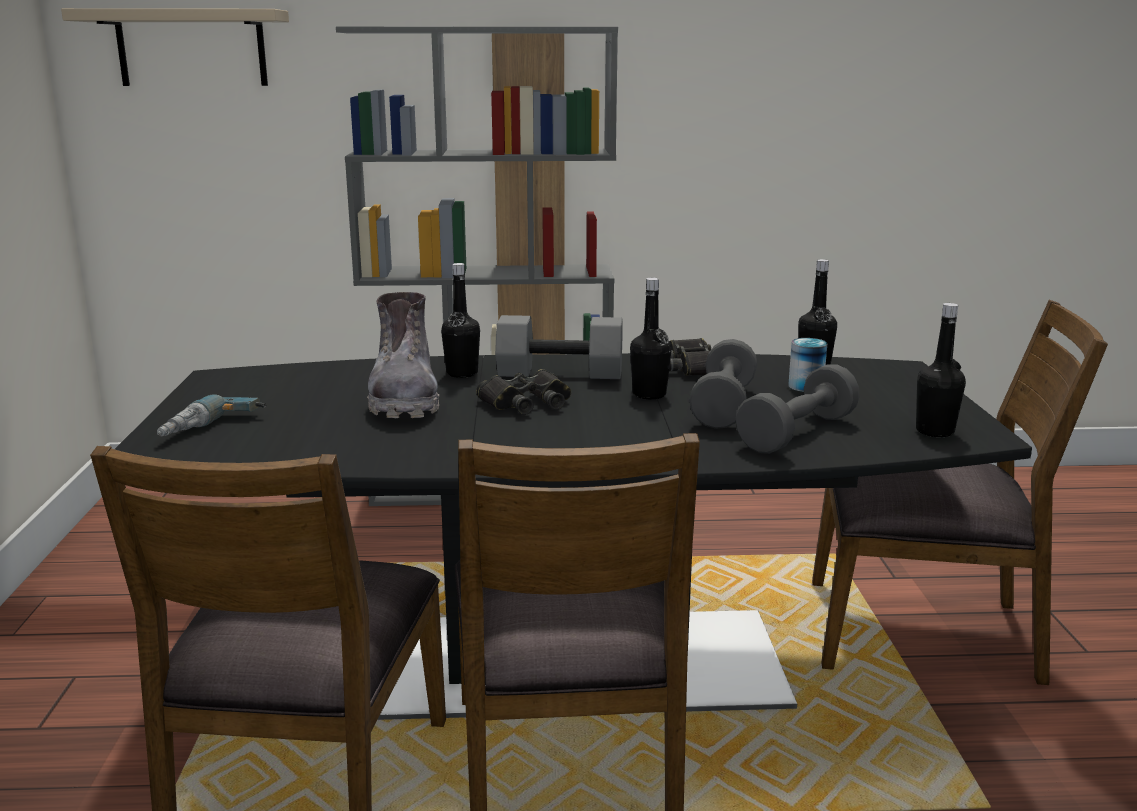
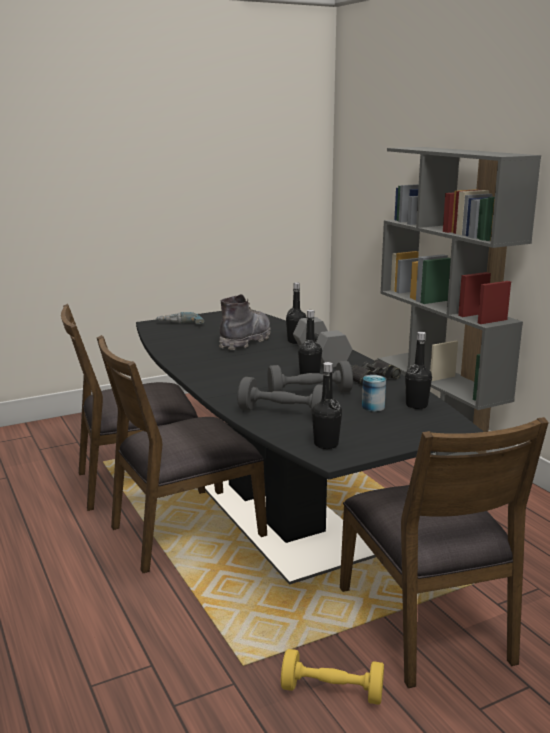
camera: 65 degrees right, 0 degrees up
(191, 48) = (371, 153): beige shelf -> none
(405, 399) = (246, 340): grey boot -> grey boot turned 150 degrees clockwise
(527, 403) = (267, 359): black binoculars -> none
(1052, 743) = (332, 691): none -> yellow dumbbell

